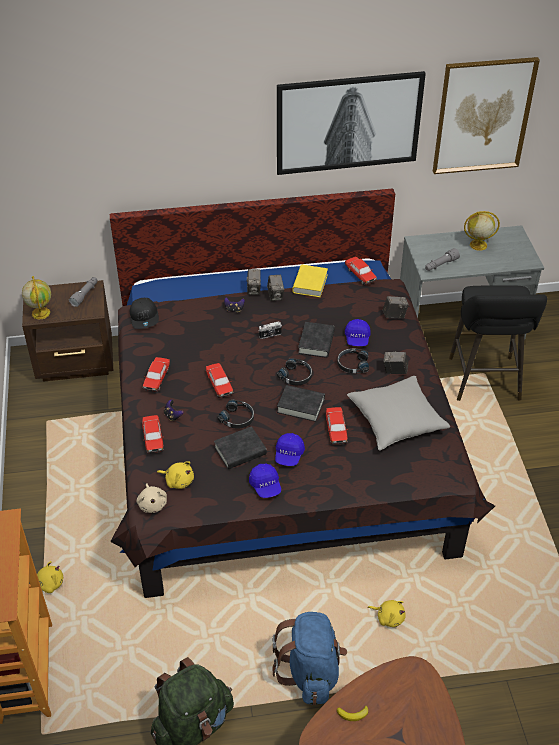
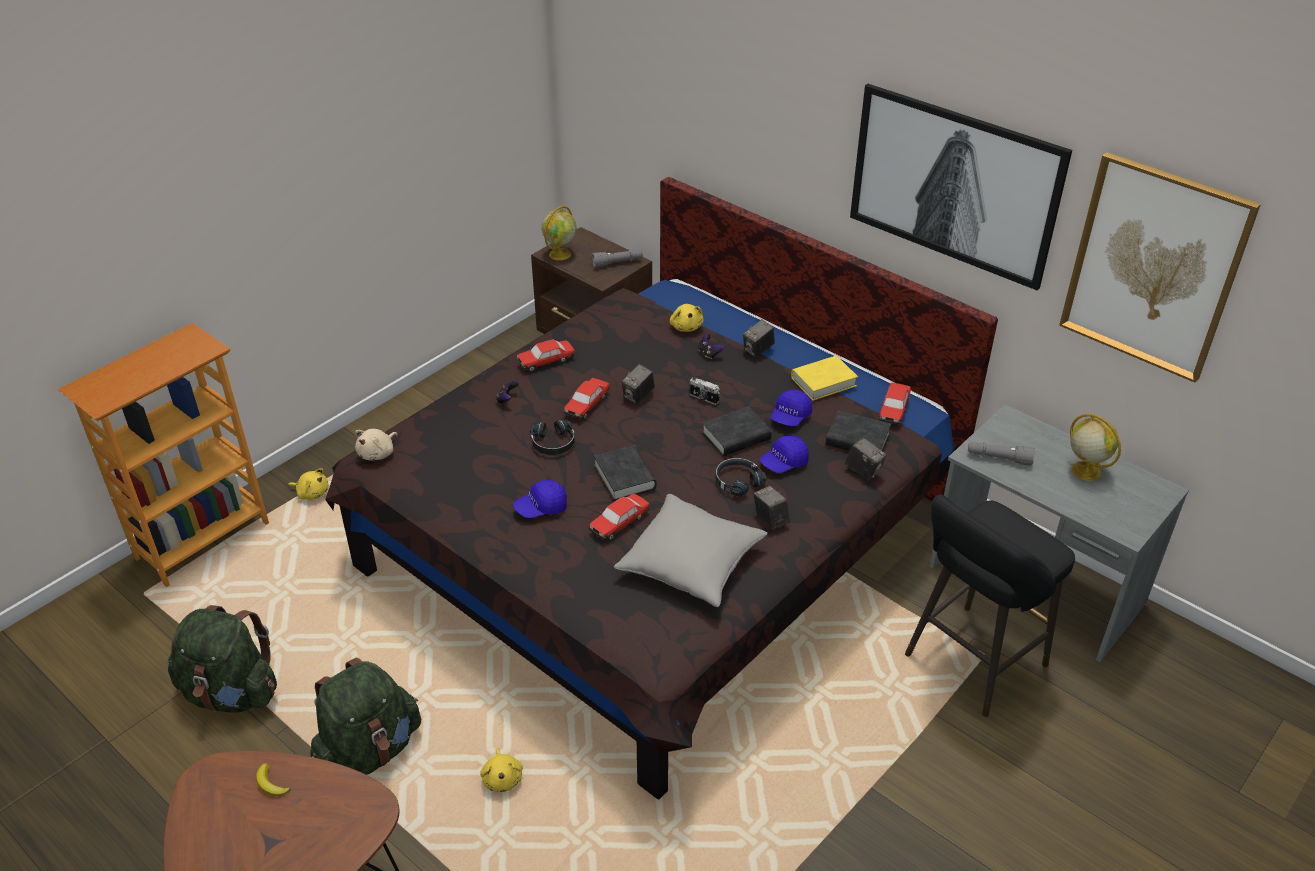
camera: 50 degrees right, 5 degrees down
(144, 317) = (621, 307): black cap -> none
(153, 438) = (463, 404): toy car -> none
(178, 480) = (424, 452): yellow plush toy -> yellow plush toy (686, 326)
(240, 451) = (508, 470): black book -> black book (857, 439)
(265, 486) = (478, 515): blue cap -> blue cap (790, 417)
(275, 295) = (770, 369): camera -> camera (638, 396)
(296, 376) = (665, 449): black headphones -> none
(310, 671) = (369, 750): blue backpack -> green backpack

